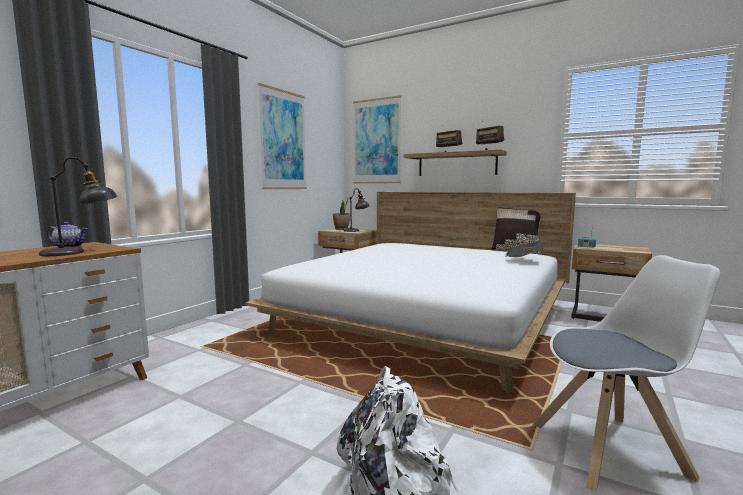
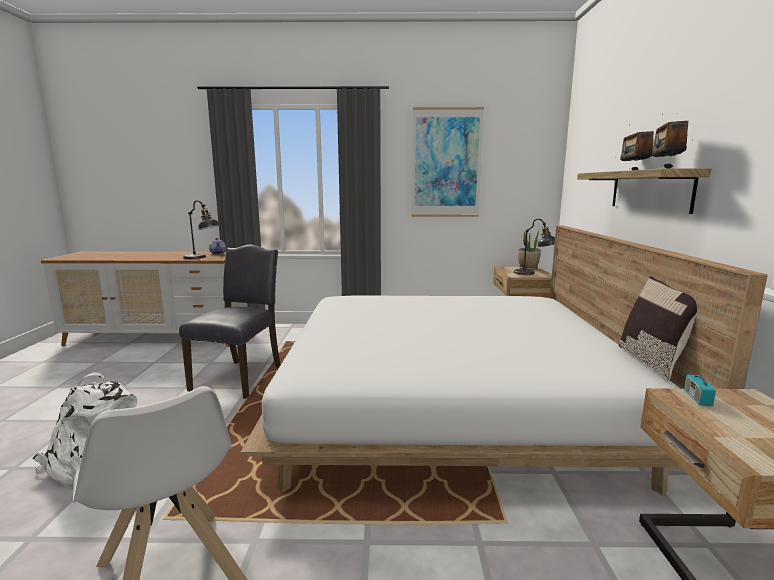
camera: 60 degrees right, 5 degrees up
(263, 382) = (240, 377): none -> grey chair
(376, 141) = (586, 152): picture -> none
(524, 260) = (545, 373): newspaper -> none

